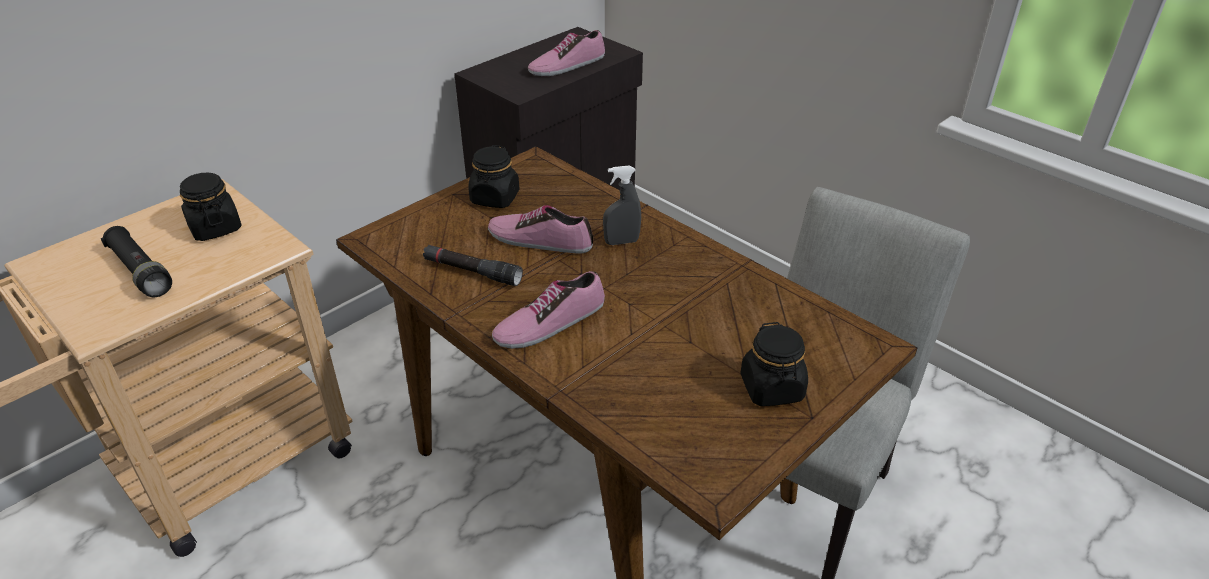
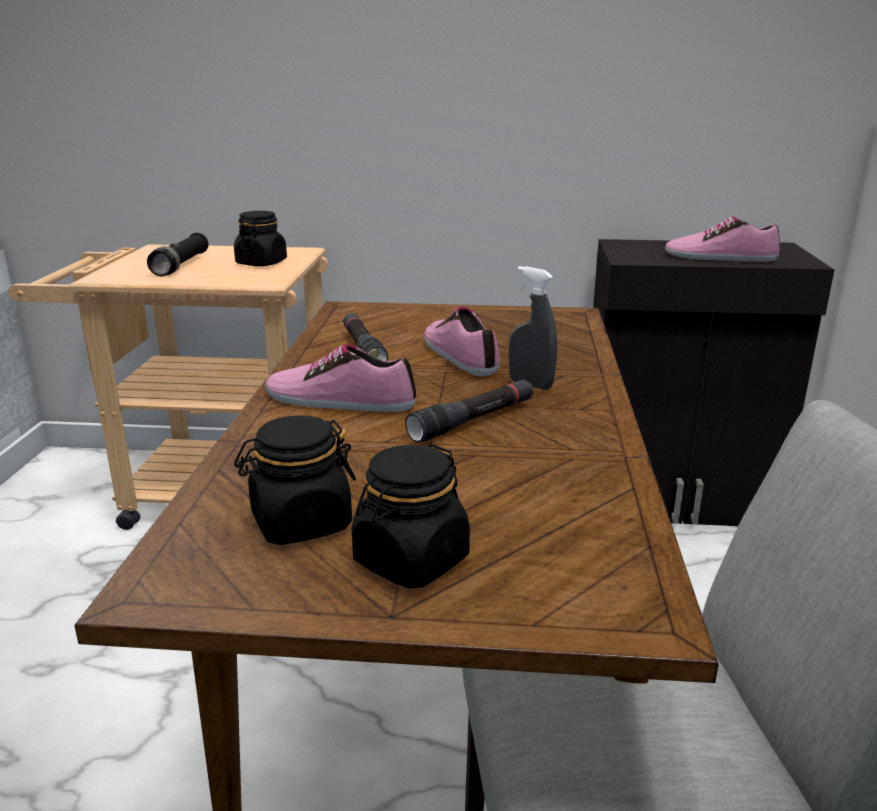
camera: 50 degrees right, 15 degrees down
(495, 198) = (485, 321): black jar -> black jar (300, 522)
(644, 289) = (473, 421): none -> black flashlight

